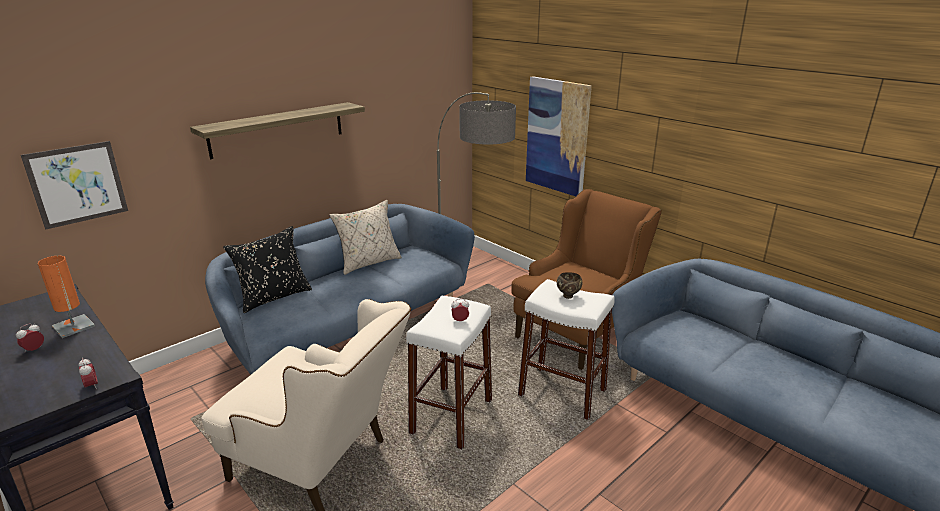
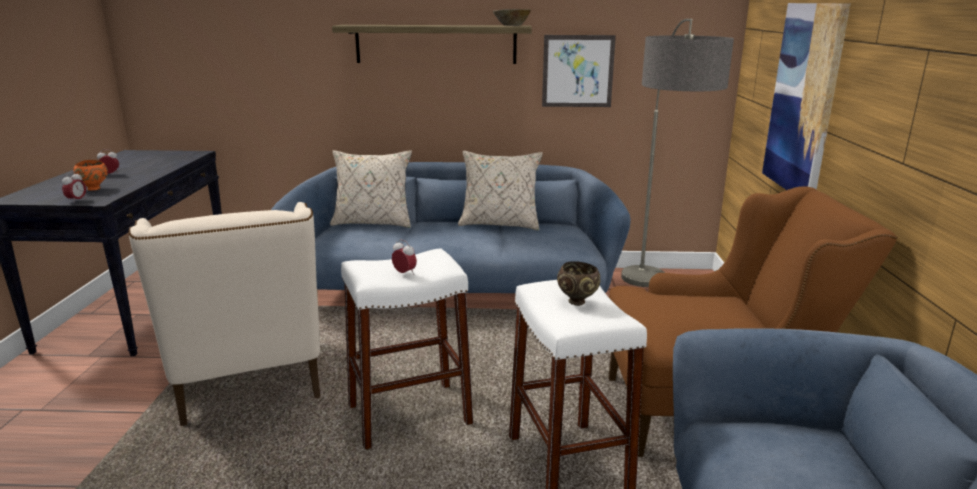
camera: 45 degrees right, 5 degrees down
(70, 369) = (94, 189): none -> orange bowl
(73, 326) = (154, 170): orange table lamp -> none
(77, 184) = (237, 62): picture -> picture (577, 71)
(273, 297) = (373, 223): black pillow -> beige pillow
(342, 106) = (511, 25): none -> beige bowl

